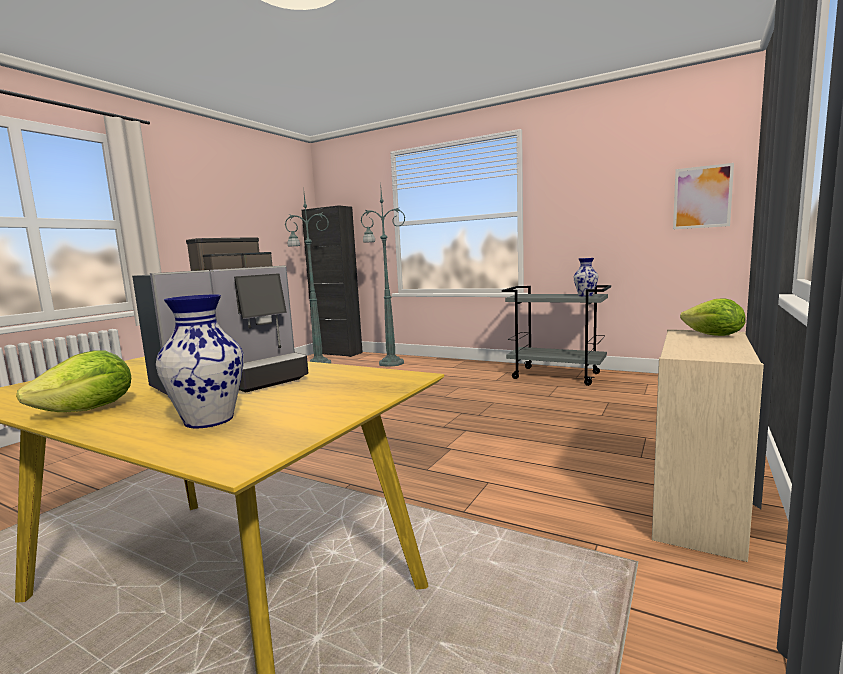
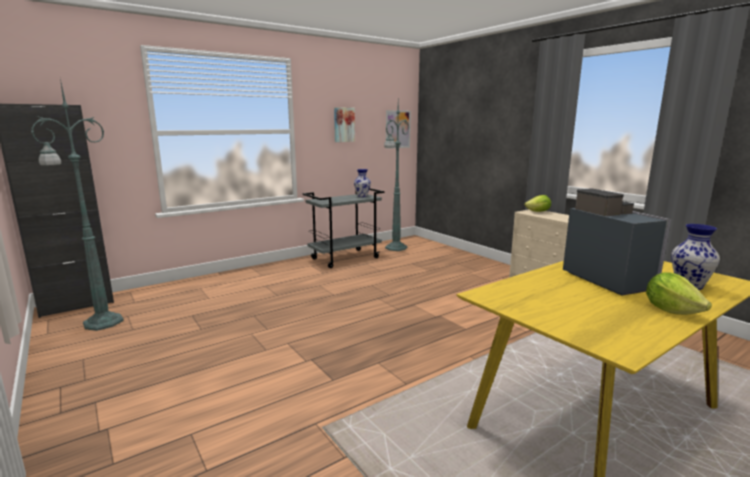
camera: 65 degrees left, 5 degrees up
(390, 363) = (191, 291): green floor lamp -> green floor lamp (395, 248)
(594, 199) = (343, 124): none -> picture

